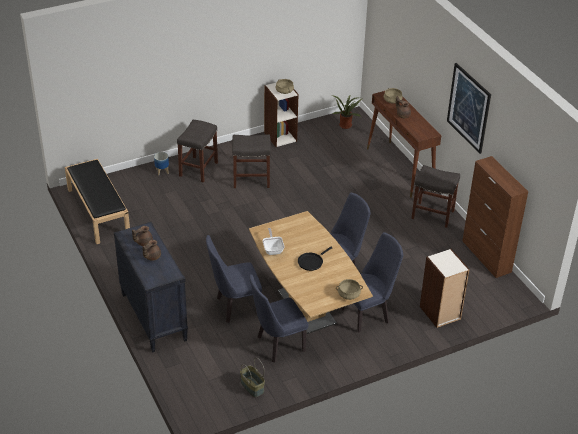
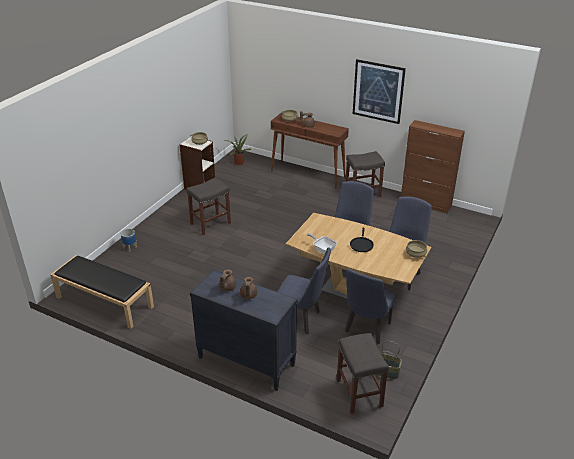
camera: 35 degrees left, 5 degrees down
(198, 169) = (159, 233): grey stool -> grey stool (358, 392)
(234, 307) = (302, 319): blue chair -> blue chair turned 105 degrees counterclockwise
(440, 313) = (443, 251): bookcase -> none

